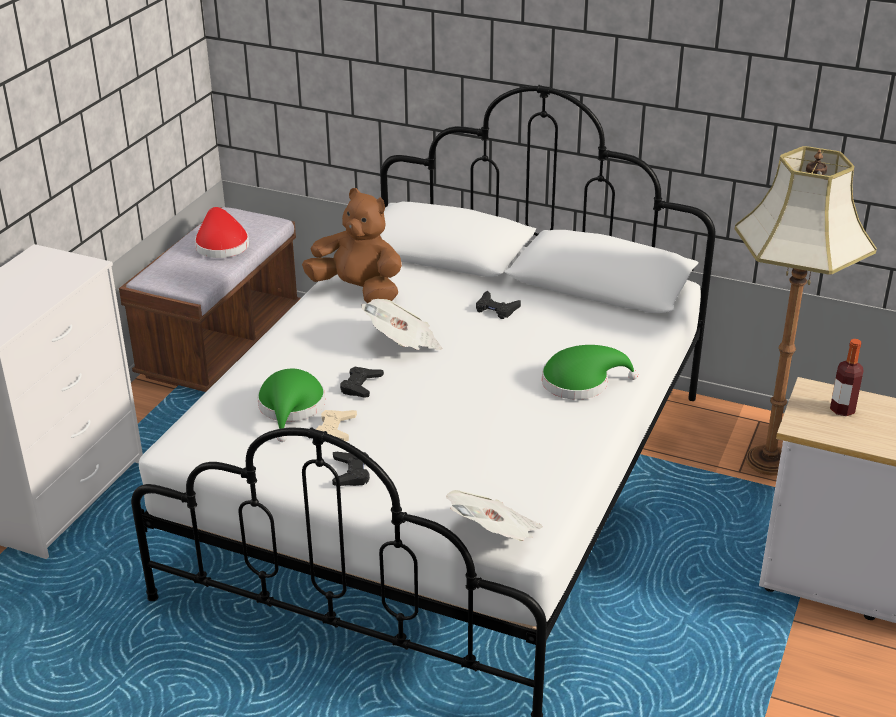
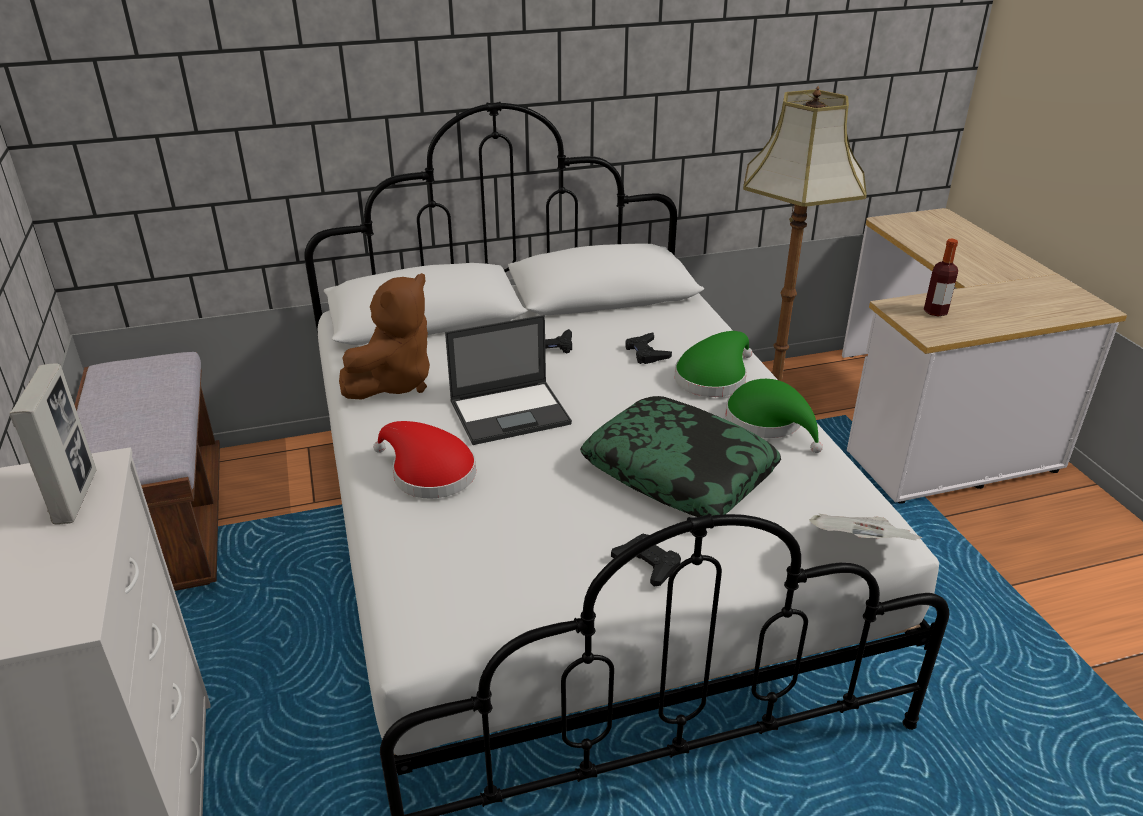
camera: 40 degrees left, 0 degrees up
(60, 277) = (75, 496): none -> picture frame
(221, 244) = (142, 402): red hat -> red hat (428, 473)
(291, 408) = (489, 530): green hat -> green hat (769, 422)
(335, 429) = (567, 528): beige game controller -> none
(358, 291) = (394, 382): brown plush toy -> brown plush toy turned 135 degrees clockwise
(361, 386) = (528, 471): black game controller -> black game controller (646, 353)
(403, 343) = (511, 412): newspaper -> laptop
(454, 431) = (679, 471): none -> pillow

